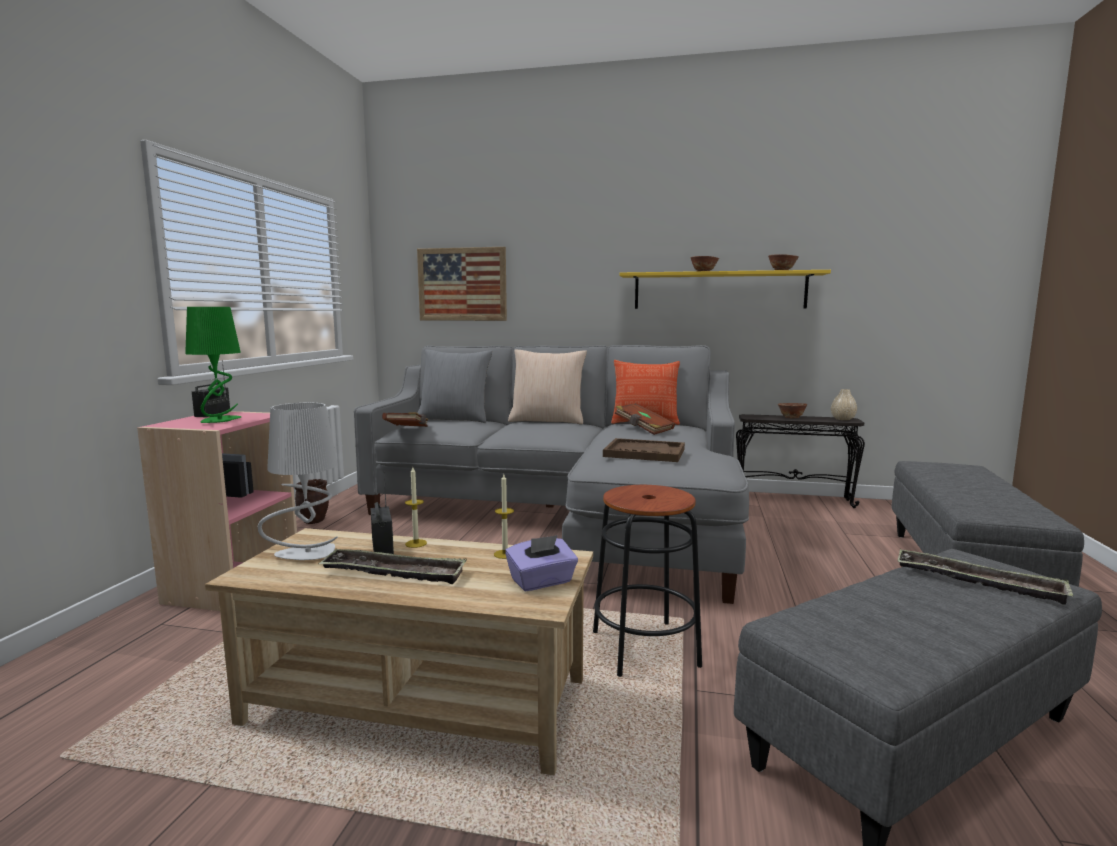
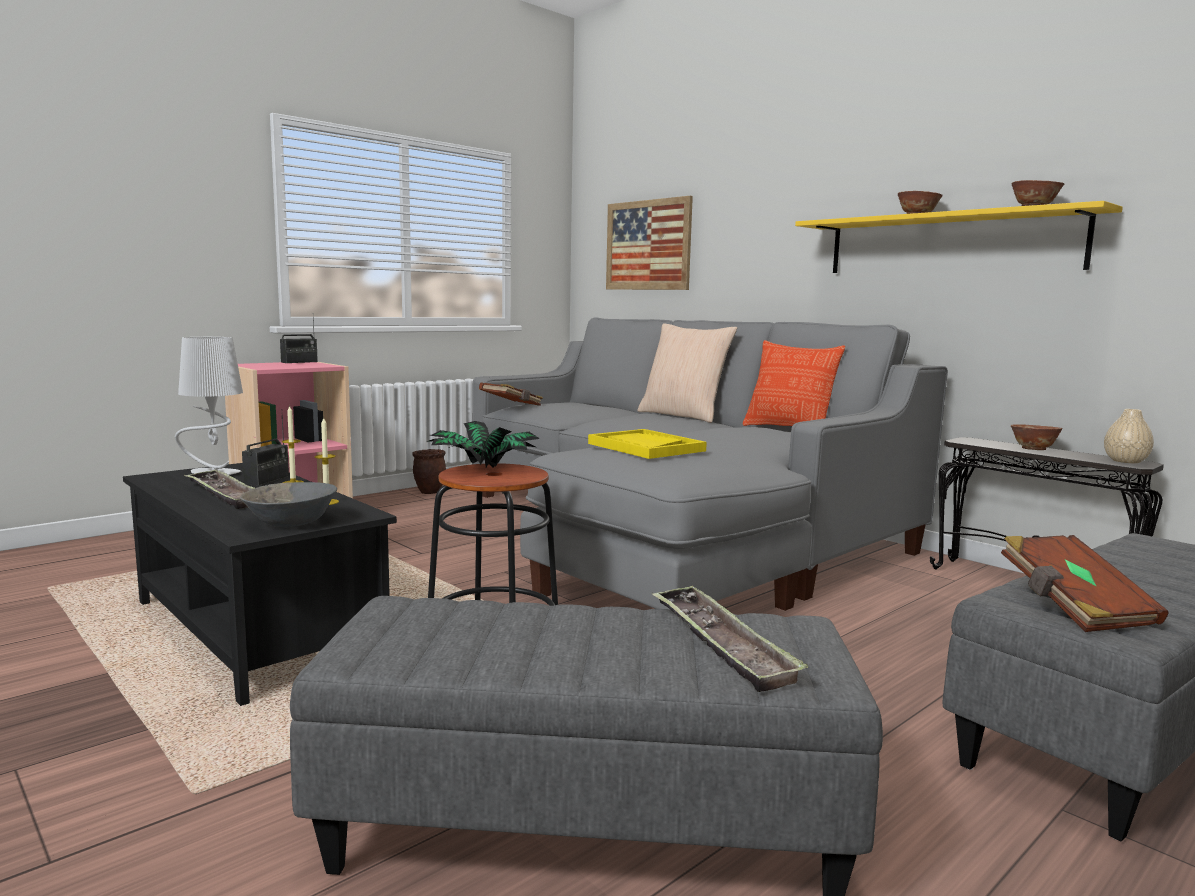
camera: 35 degrees right, 0 degrees up
(220, 421) = (282, 365): green table lamp -> none
(418, 702) = (257, 630): beige coffee table -> black coffee table
(455, 419) = (595, 404): grey pillow -> none
(542, 582) = (292, 522): purple tissue box -> grey bowl
(628, 494) = (483, 468): none -> potted plant
(643, 429) = (741, 431): brown book -> brown book (1073, 607)
(644, 453) = (645, 447): brown tray -> yellow tray

